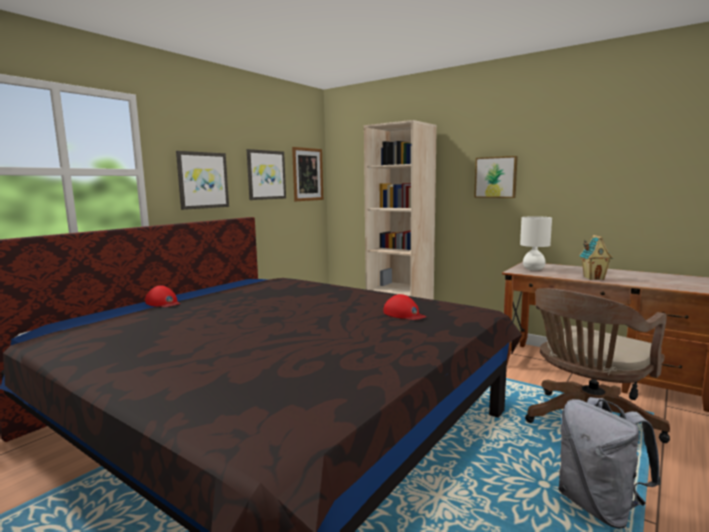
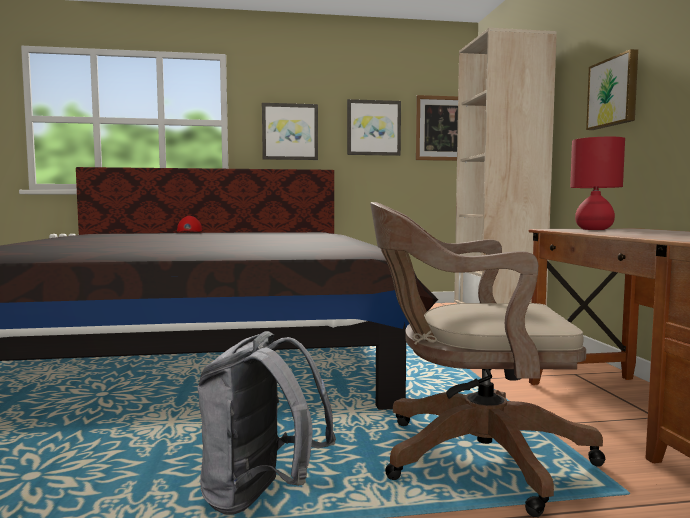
camera: 45 degrees right, 5 degrees down
(404, 314) = (286, 244): red cap -> none
(533, 269) = (594, 229): white table lamp -> red table lamp
(593, 278) = (635, 234): toy house -> none

